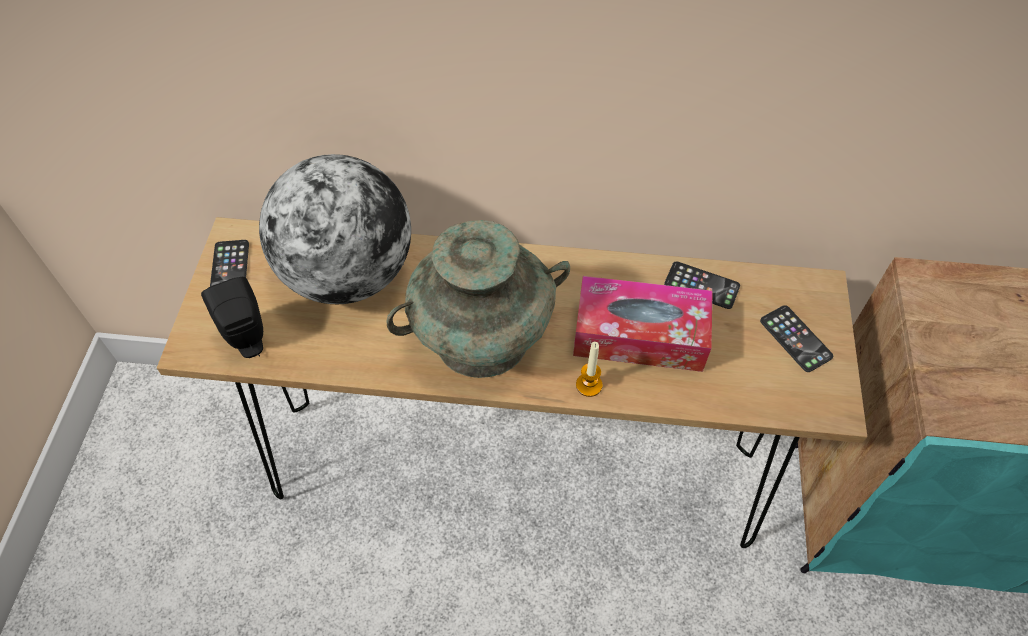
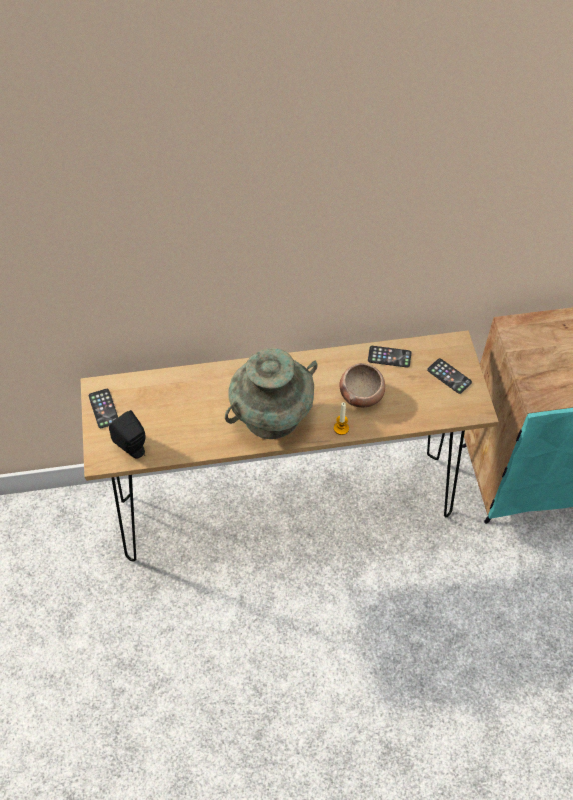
camera: 15 degrees left, 0 degrees up
(348, 275) = (178, 396): globe -> none
(639, 335) = (361, 393): tissue box -> bowl

